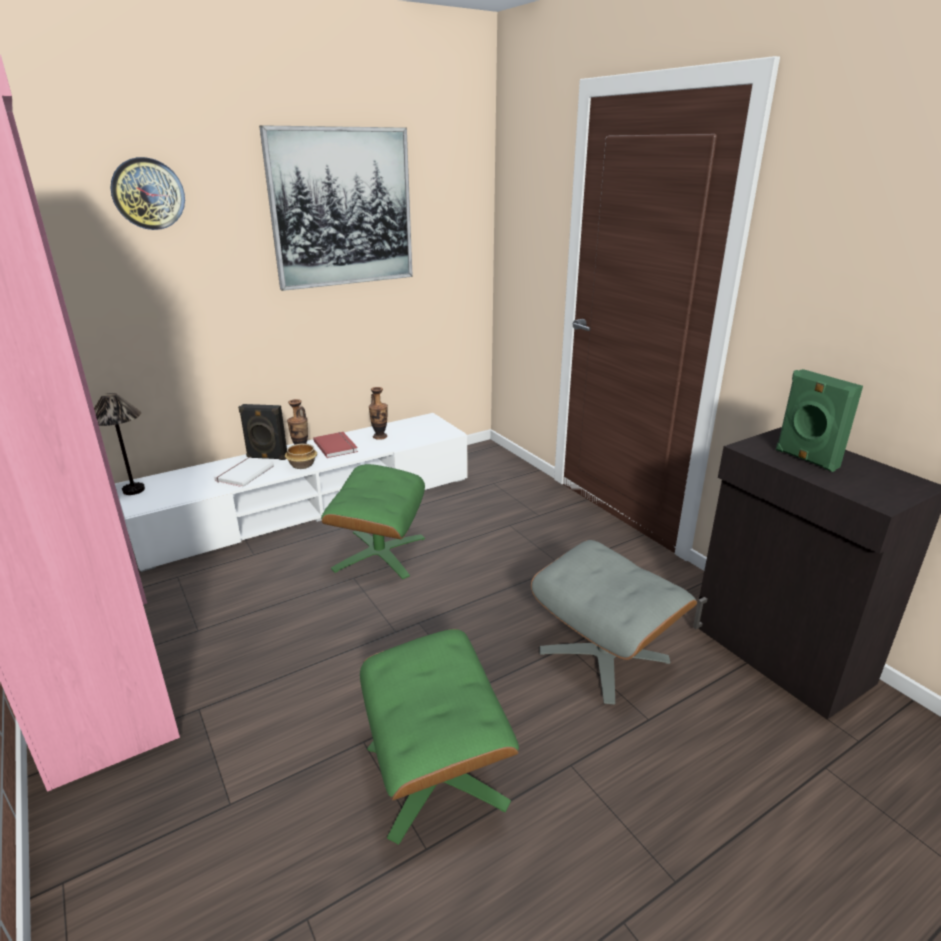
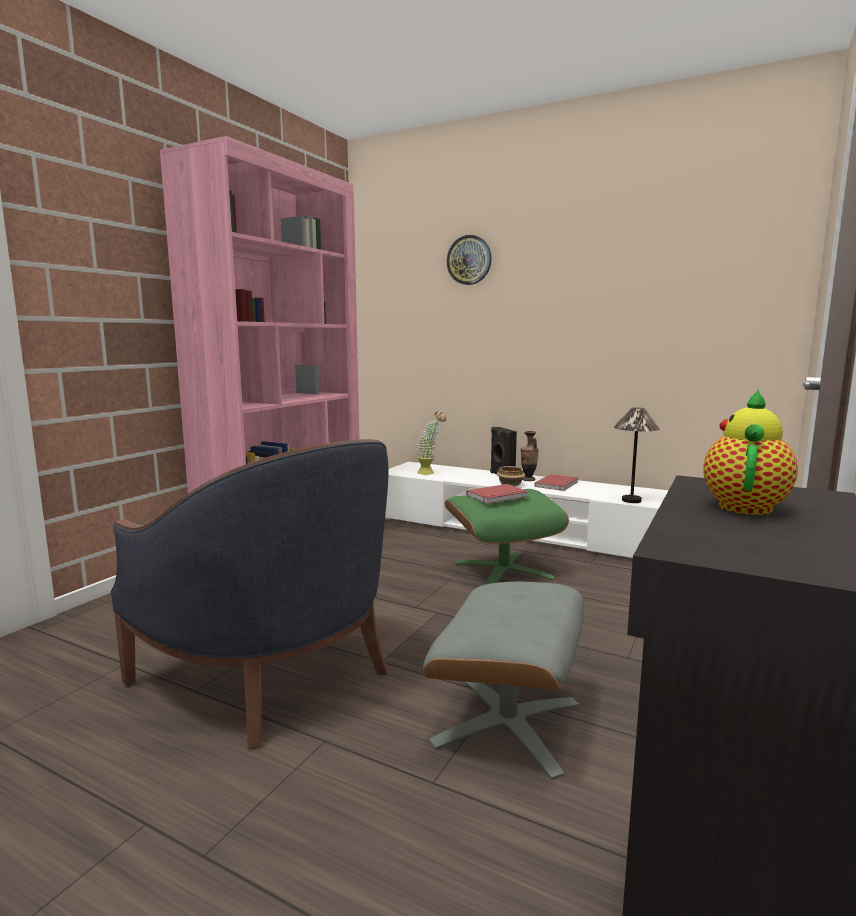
camera: 60 degrees right, 15 degrees down
(133, 490) = (407, 465): table lamp -> table lamp (631, 500)
(188, 487) = (430, 472): none -> potted plant
(243, 473) = (469, 477): white book -> none
(342, 208) = (618, 269): picture -> none
(369, 487) = (498, 496): none -> red book
(380, 437) = (603, 490): vase -> none
(437, 775) = (270, 673): green ottoman -> blue armchair
(805, 459) = (745, 506): green speaker -> teapot

